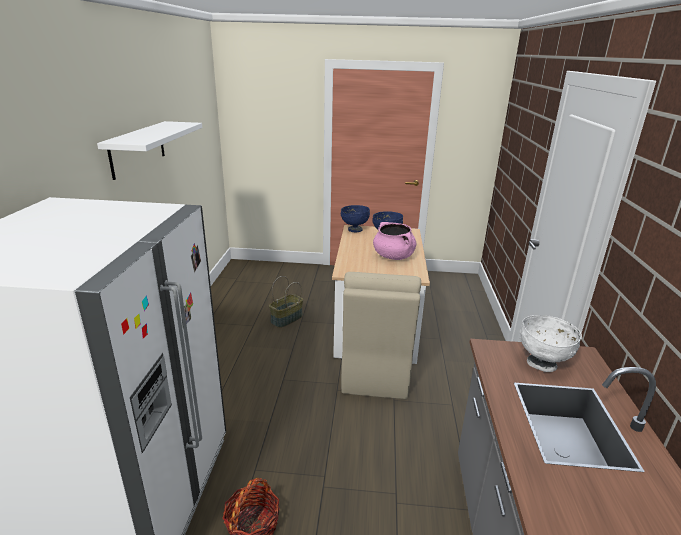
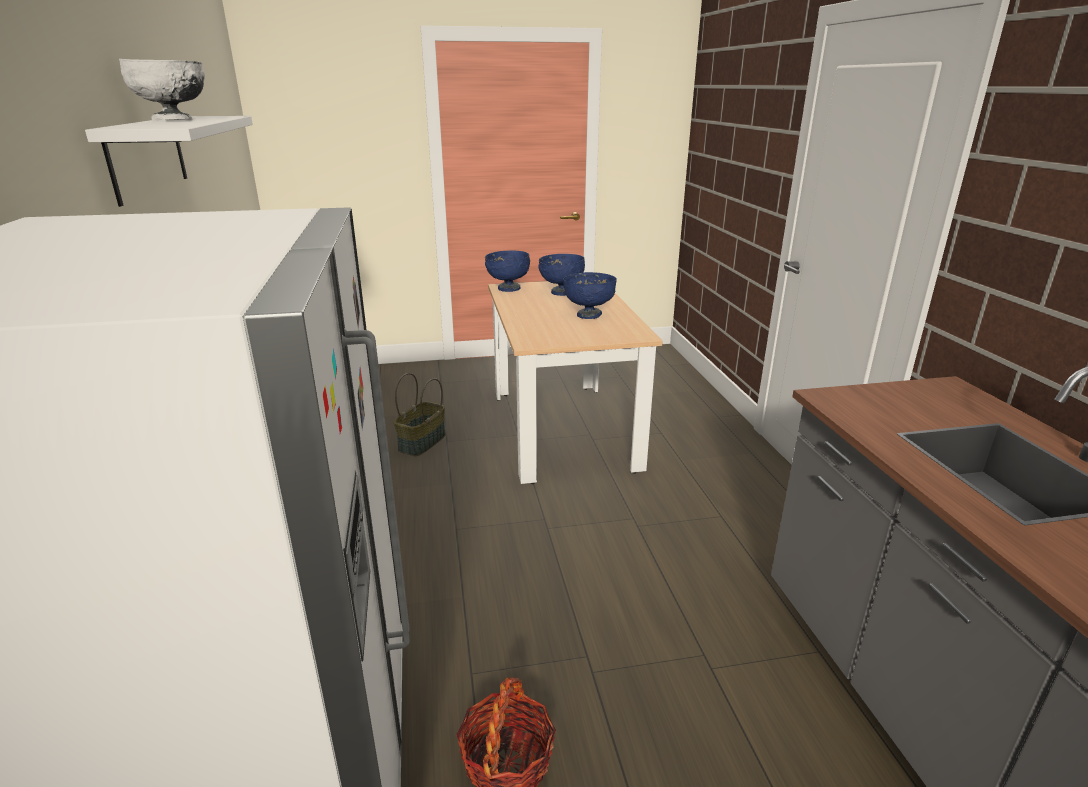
camera: 15 degrees left, 0 degrees up
(375, 372) = (592, 493): beige chair -> none
(393, 256) = (589, 315): pink cooking pot -> blue bowl
(542, 364) = (912, 405): white bowl -> white bowl (174, 121)

